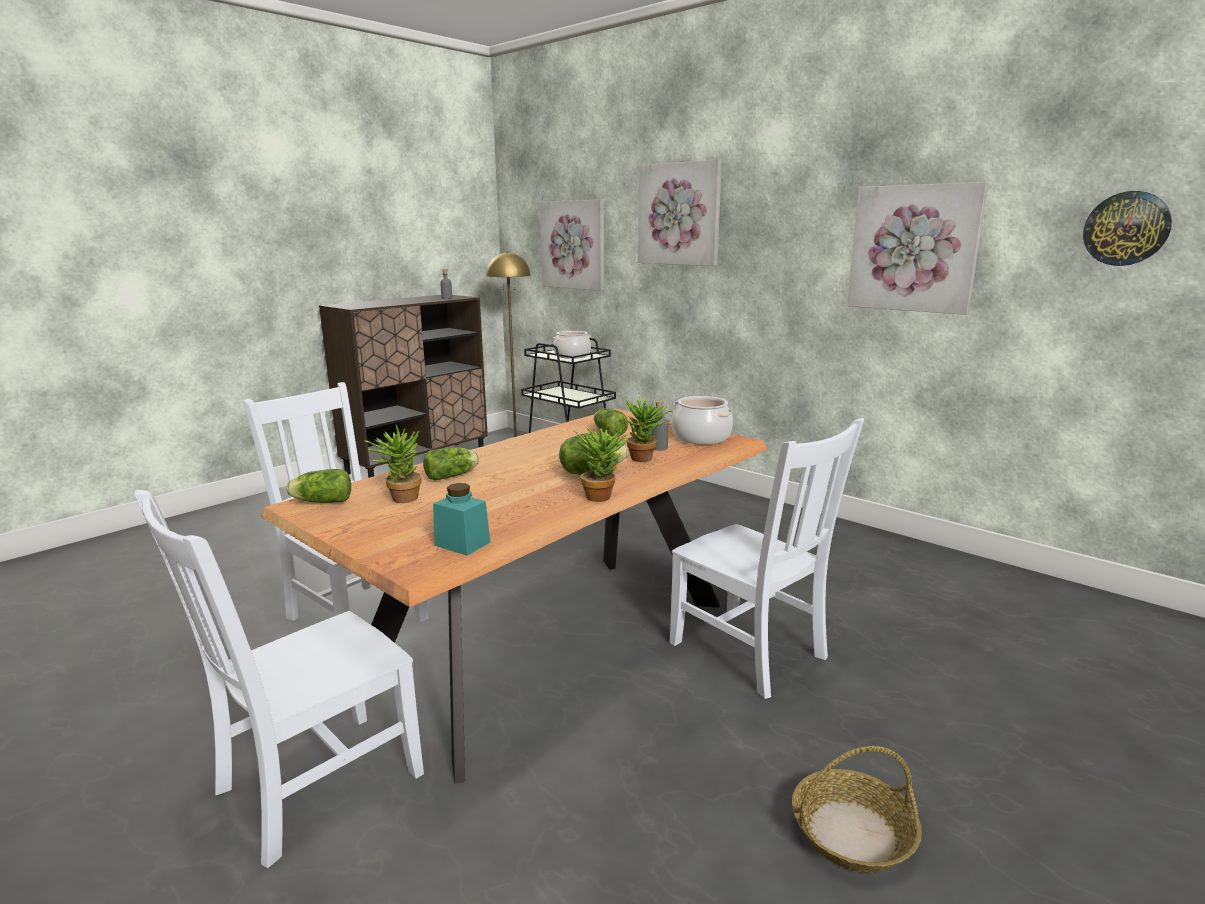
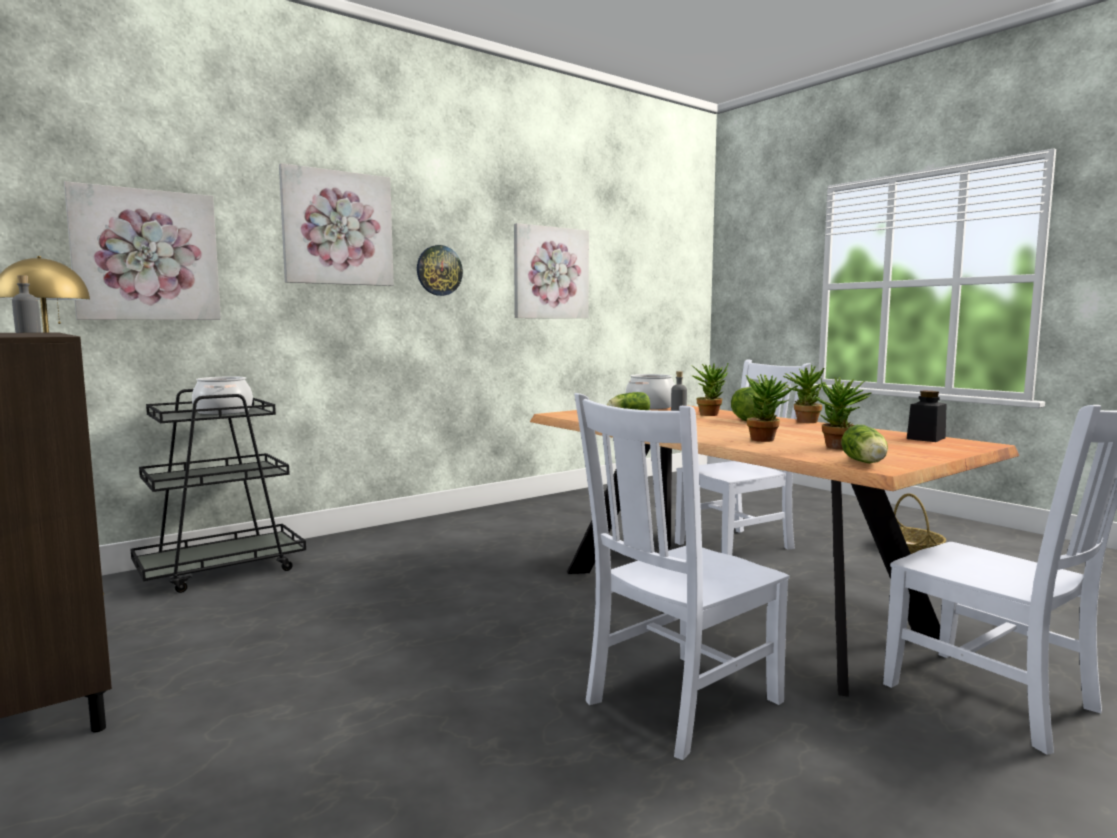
camera: 80 degrees left, 10 degrees down
(453, 476) = (767, 440): lettuce -> potted plant
(462, 544) = (926, 438): turquoise jar -> black jar
(1126, 228) = (642, 265): wall clock -> wall clock (439, 270)

